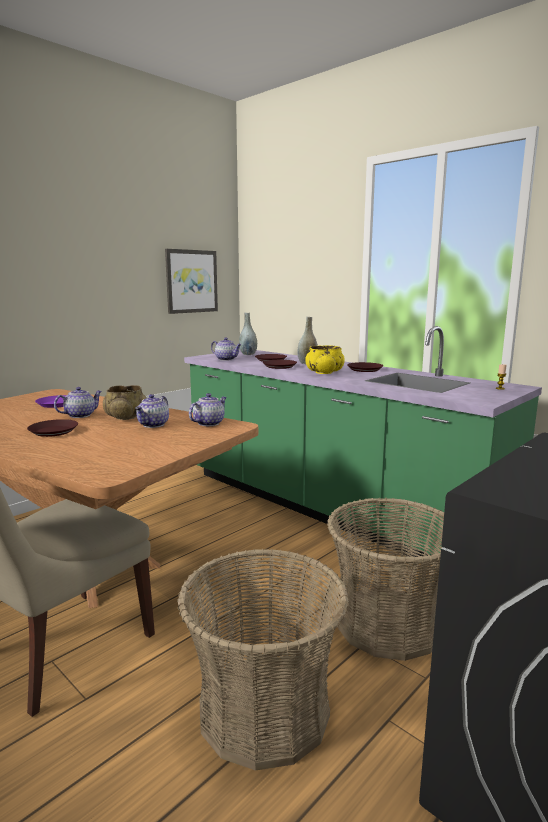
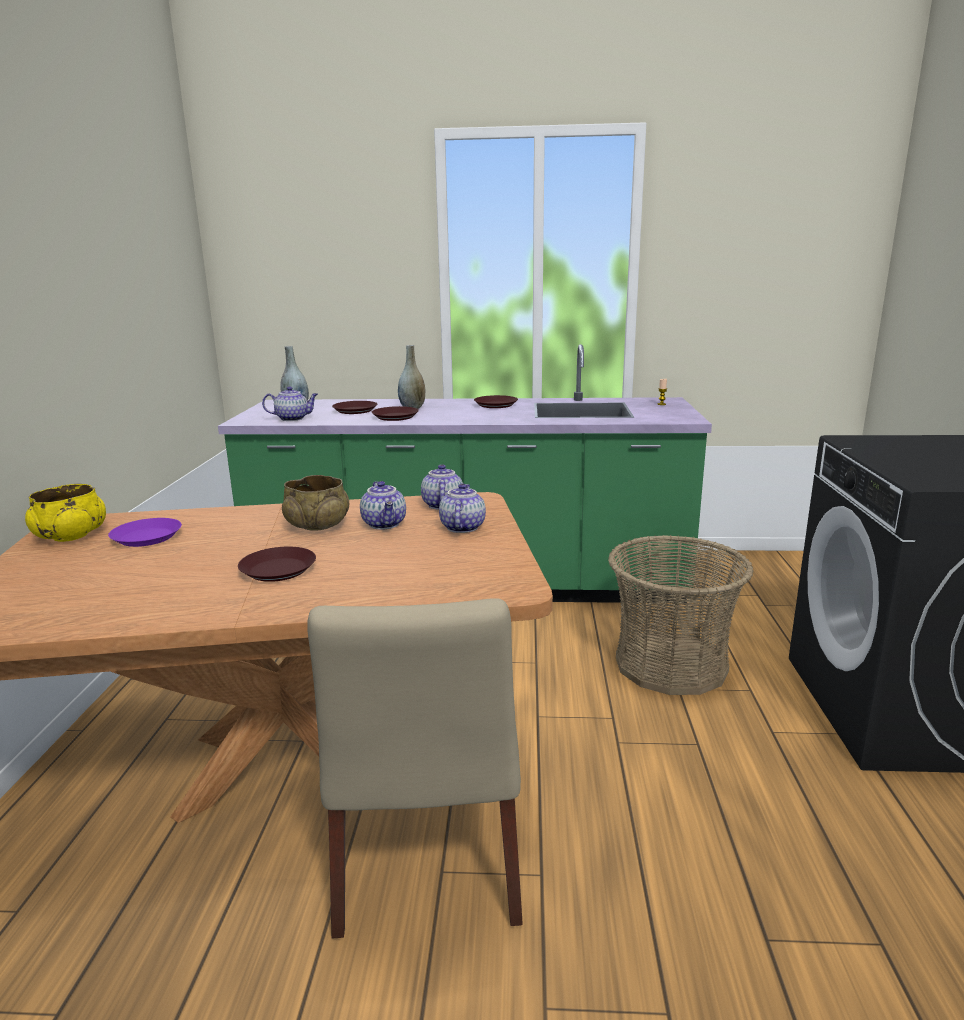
camera: 40 degrees left, 5 degrees up
(80, 415) = (242, 541): teapot -> teapot (461, 527)
(191, 281) = (167, 302): picture -> none
(264, 710) = (693, 780): basket -> none
(324, 372) = (468, 415): yellow bowl -> yellow bowl (71, 536)

